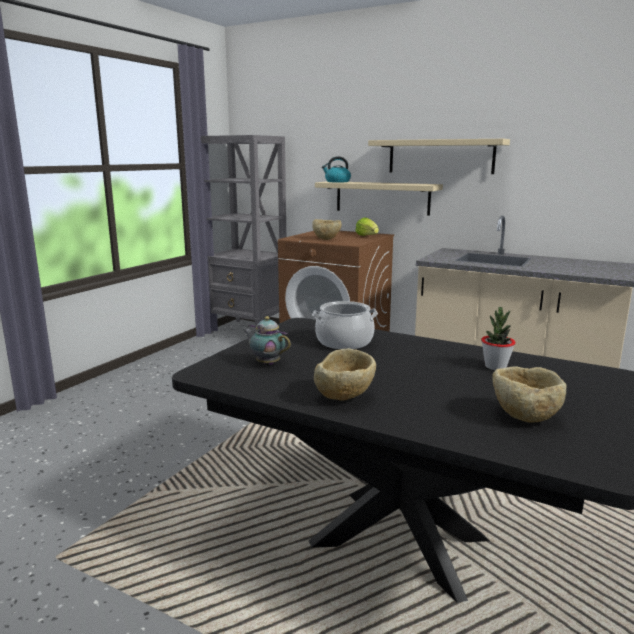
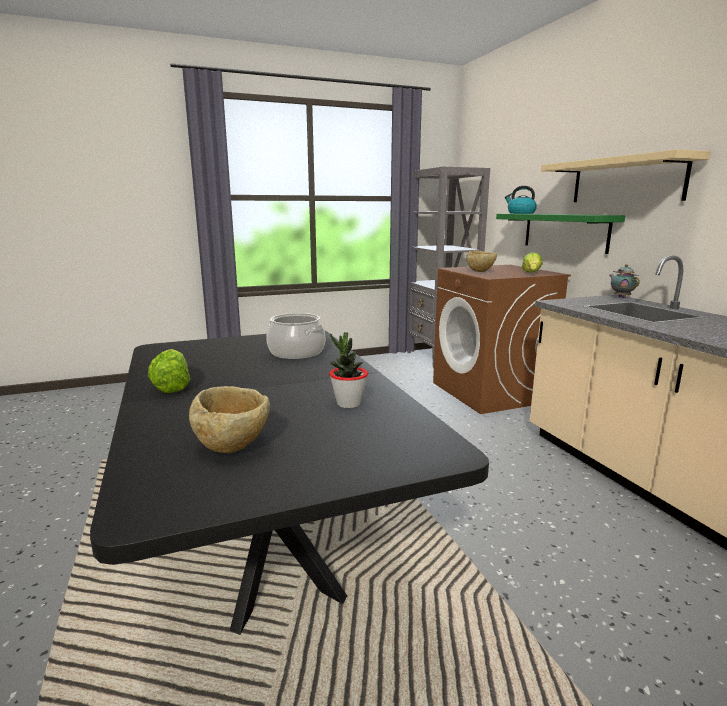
camera: 40 degrees right, 0 degrees up
(267, 363) = (205, 352): teapot -> teapot (621, 297)
(344, 398) = (172, 386): beige bowl -> lettuce
(382, 197) = (565, 231): beige shelf -> green shelf

